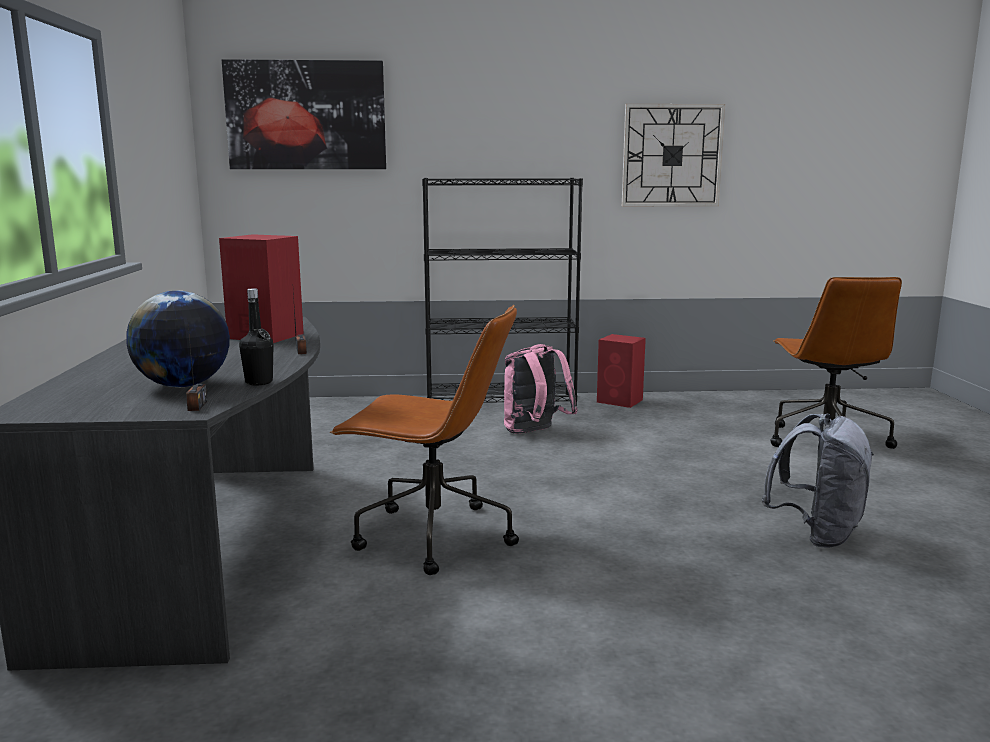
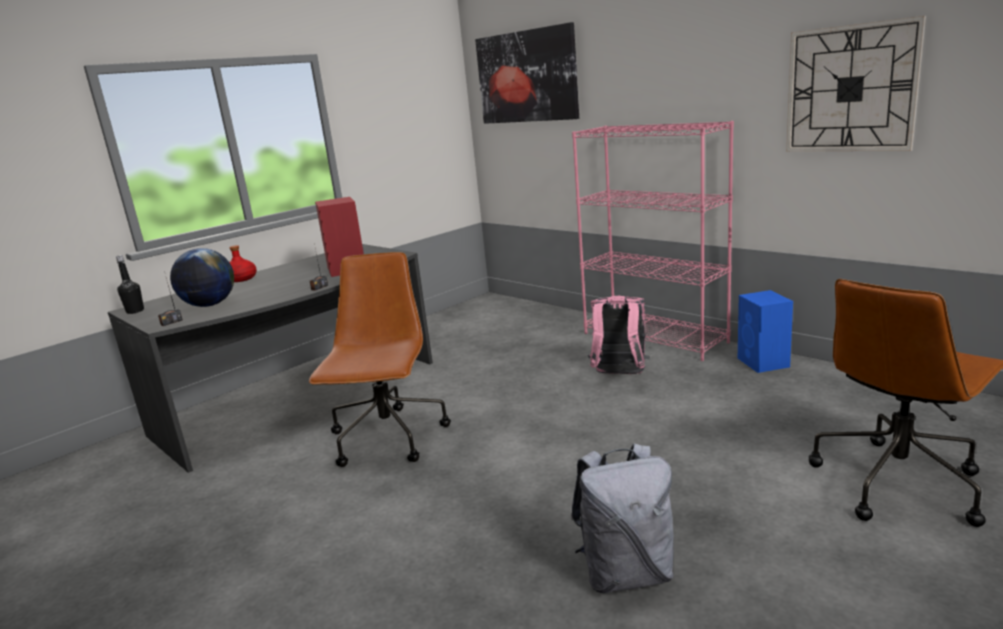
camera: 50 degrees right, 5 degrees up
(109, 362) = (241, 279): none -> red bottle
(259, 382) = (233, 310): black bottle -> black bottle (135, 311)
(431, 537) = (388, 439): brown office chair -> brown office chair turned 150 degrees counterclockwise
(501, 402) = (655, 338): black bookcase -> pink bookcase
(620, 401) = (763, 363): red speaker -> blue speaker

